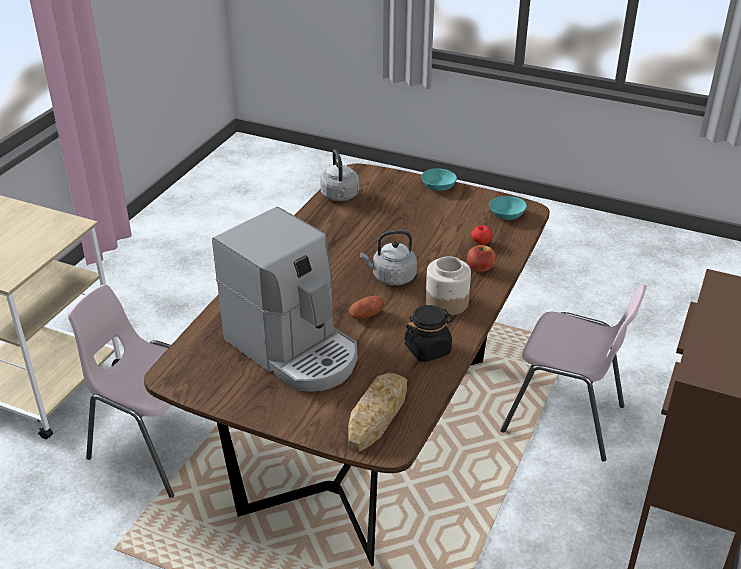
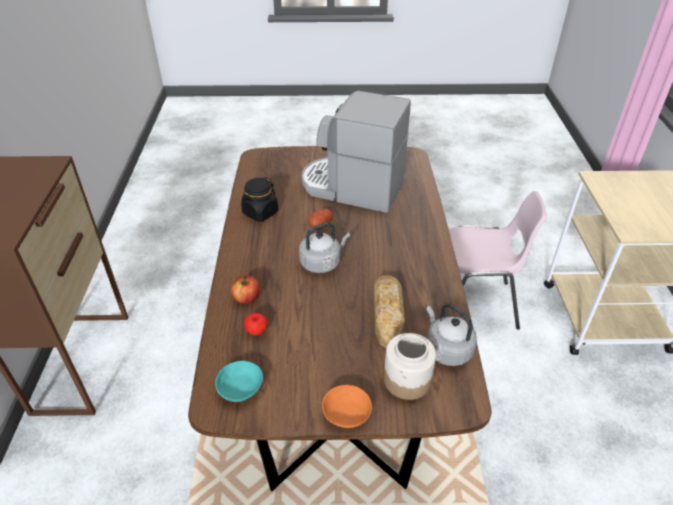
camera: 155 degrees right, 5 degrees up
(377, 415) = (272, 168): bread -> bread (387, 313)
(439, 186) = (345, 415): turquoise bowl -> orange bowl
(446, 302) = (263, 253): jar -> jar (408, 380)
(564, 419) = (175, 448): pink chair -> none

